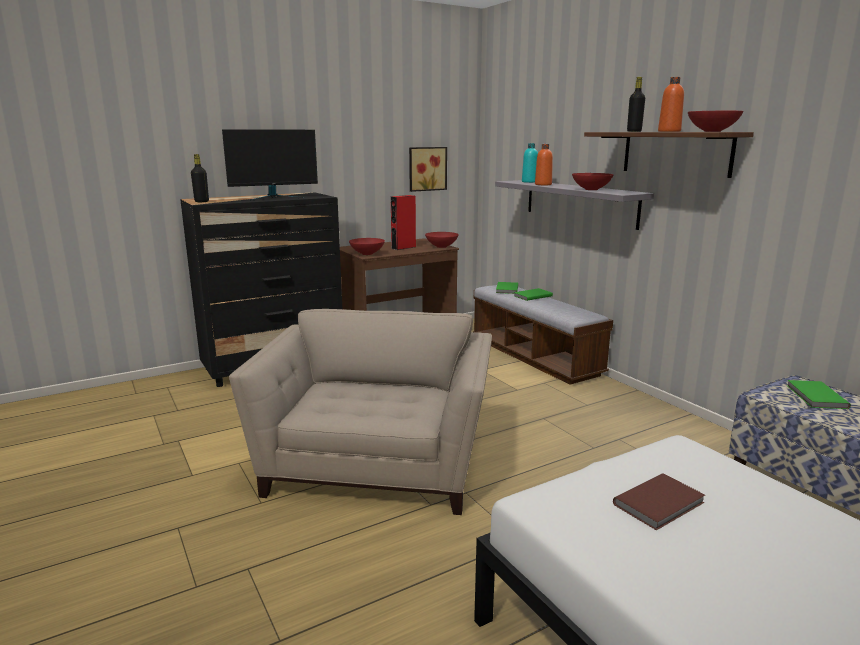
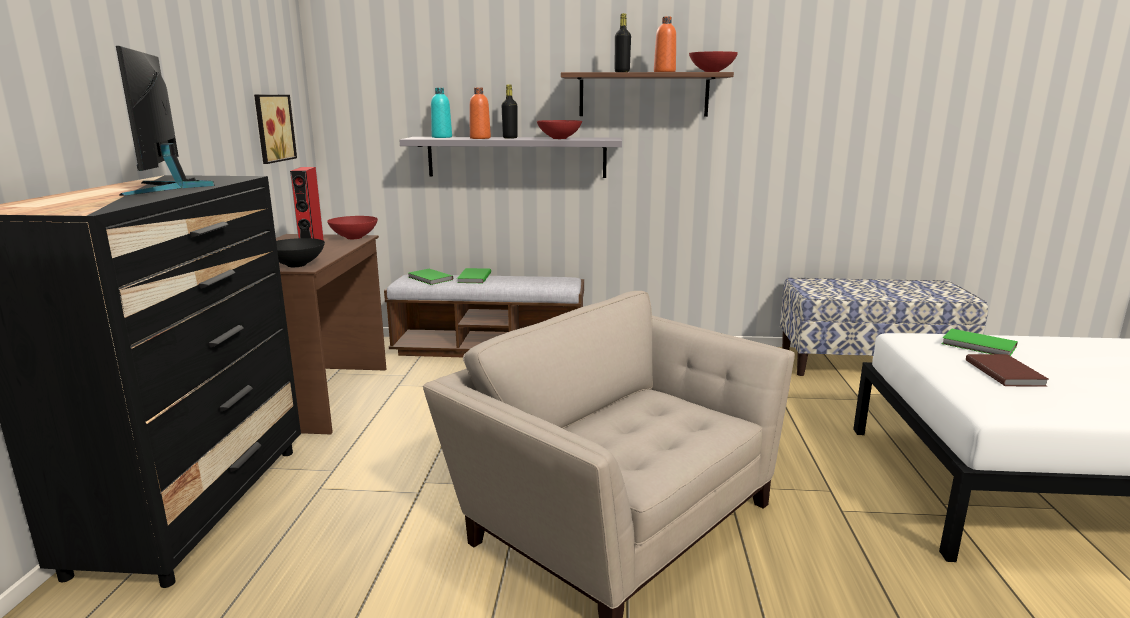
camera: 55 degrees left, 0 degrees up
(201, 201) = (61, 209): black bottle -> black bottle (510, 138)
(274, 198) = (168, 187): monitor -> monitor turned 150 degrees clockwise
(367, 254) = (296, 265): red bowl -> black bowl
(815, 397) = (830, 286): green book -> green book (979, 346)

